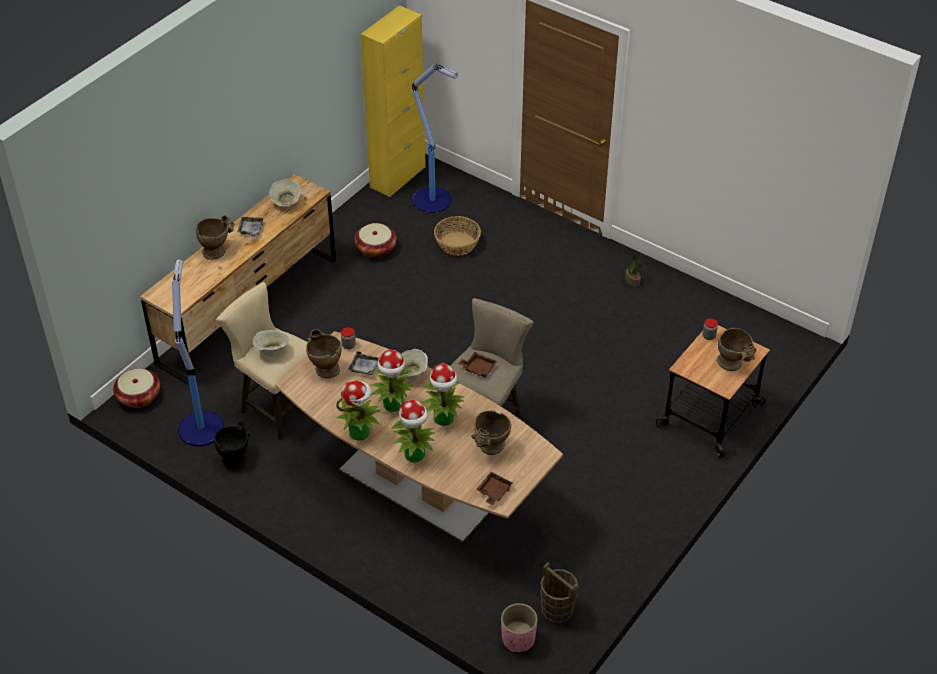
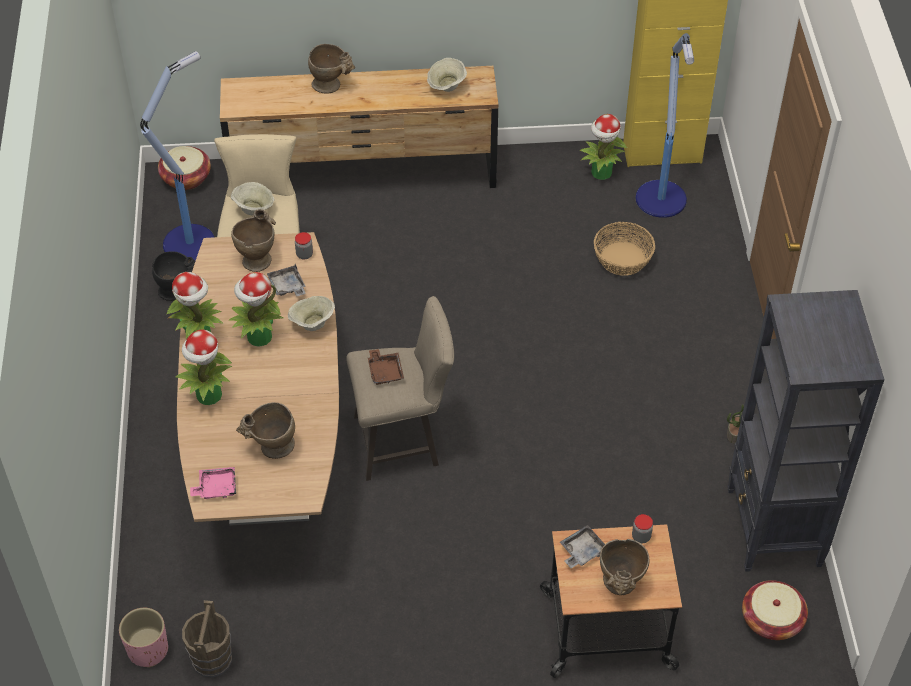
camera: 50 degrees right, 5 degrees up
(251, 230) = (382, 89): grey tray -> grey tray (582, 551)
(376, 249) = (544, 205): basket -> basket (771, 620)
(444, 418) = (277, 387): potted plant -> potted plant (601, 173)
(494, 492) = (216, 487): brown tray -> pink tray
(710, 308) = (773, 528): none -> black bookcase

